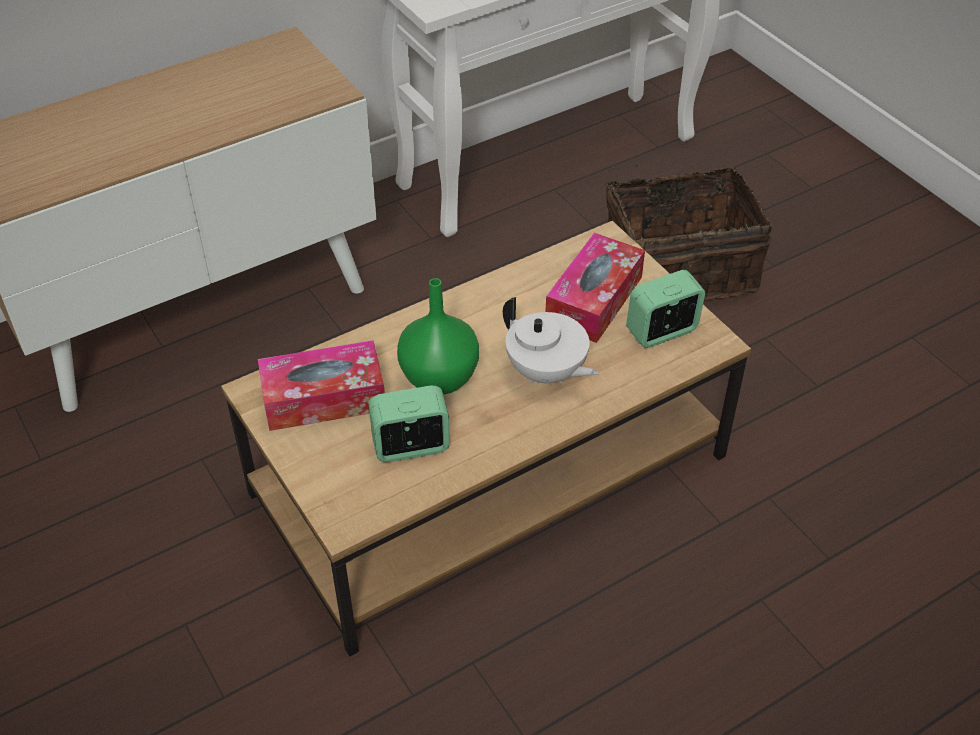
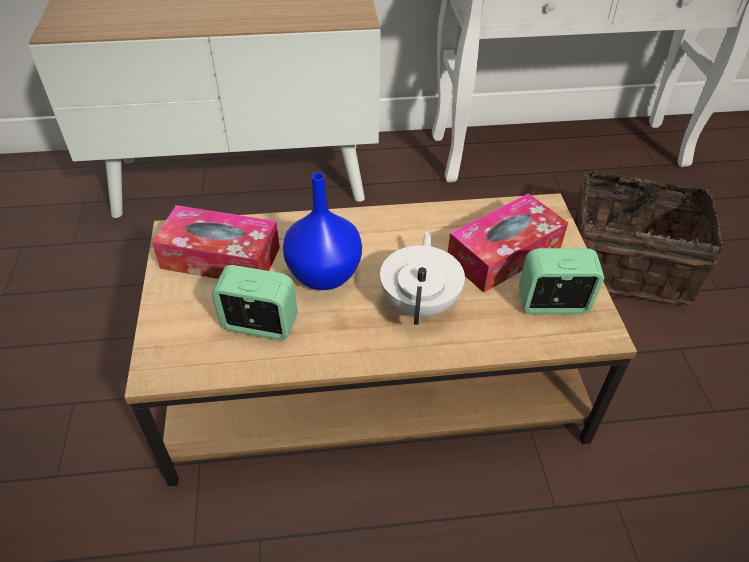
camera: 25 degrees right, 0 degrees up
(440, 380) = (324, 276): green vase -> blue vase
(546, 372) = (420, 303): white teapot -> white teapot turned 150 degrees counterclockwise

